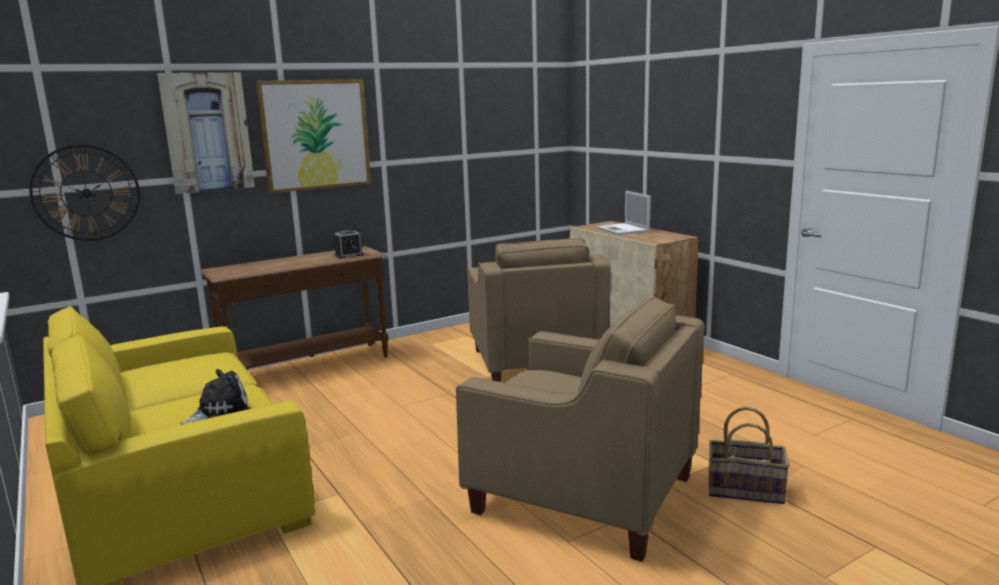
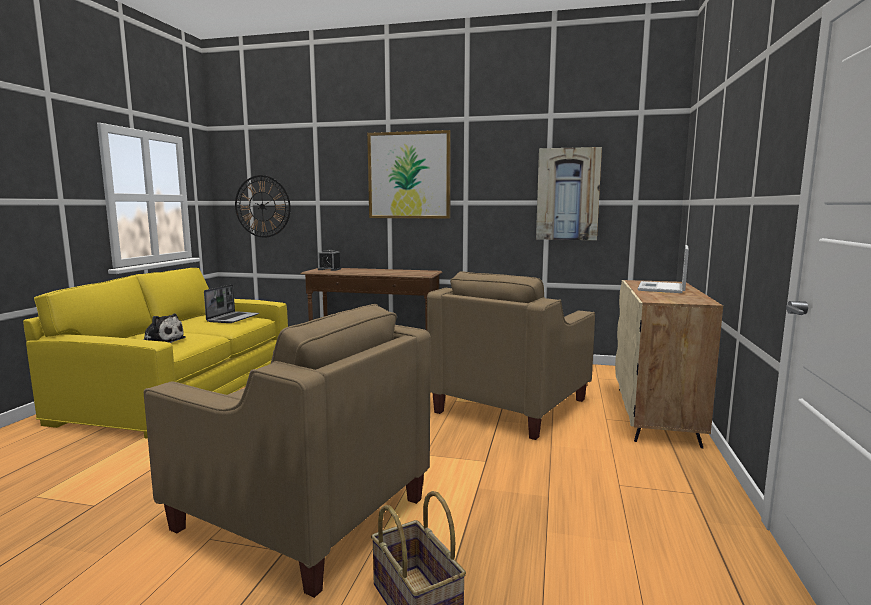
camera: 45 degrees right, 5 degrees down
(196, 363) = (233, 318): none -> laptop
(207, 132) = (333, 170): picture -> picture (568, 194)
(349, 255) = (408, 273): alarm clock -> alarm clock (329, 269)
(583, 495) = (300, 514): beige armchair -> beige armchair turned 45 degrees counterclockwise

